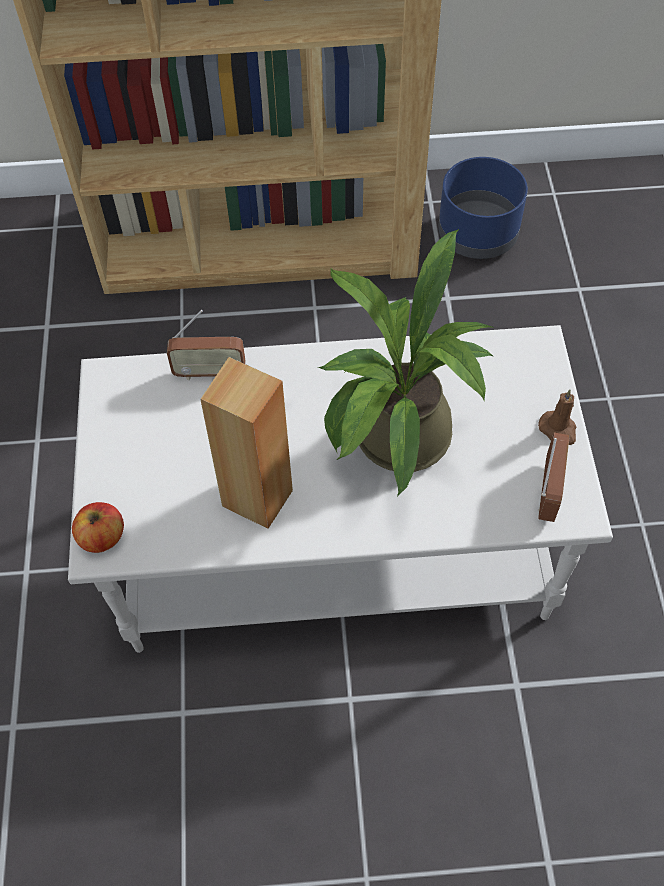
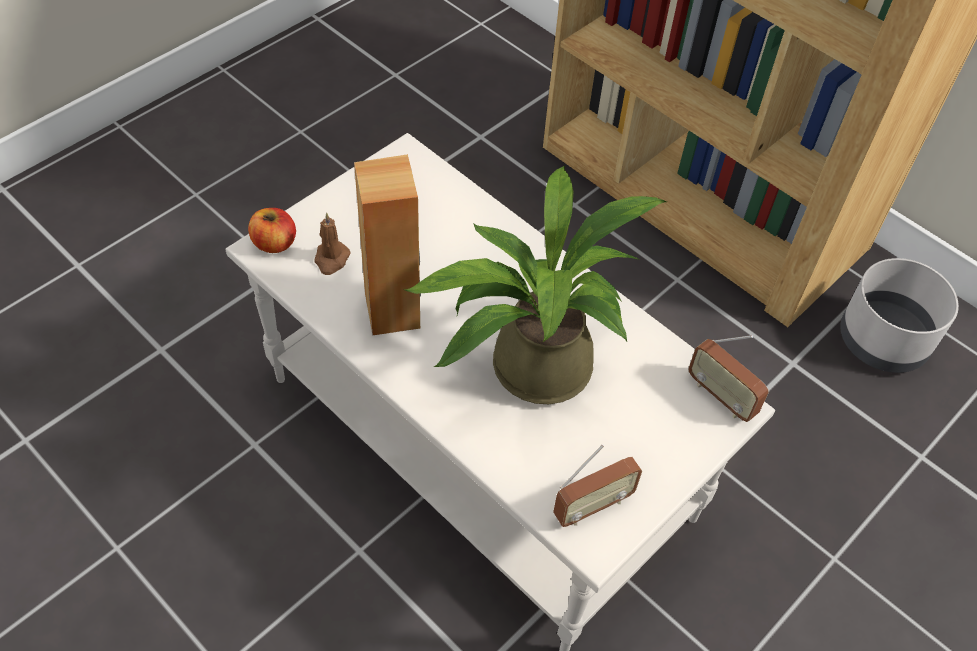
camera: 45 degrees right, 5 degrees down
(210, 372) = (472, 209): radio -> radio (721, 396)
(476, 234) = (881, 340): blue planter -> grey planter
(558, 429) = (664, 475): brown candle -> brown candle (331, 259)

